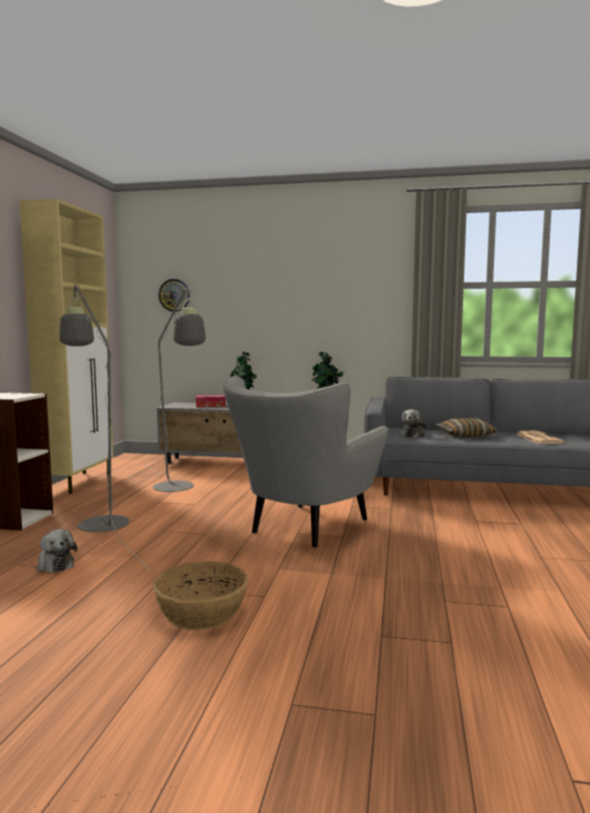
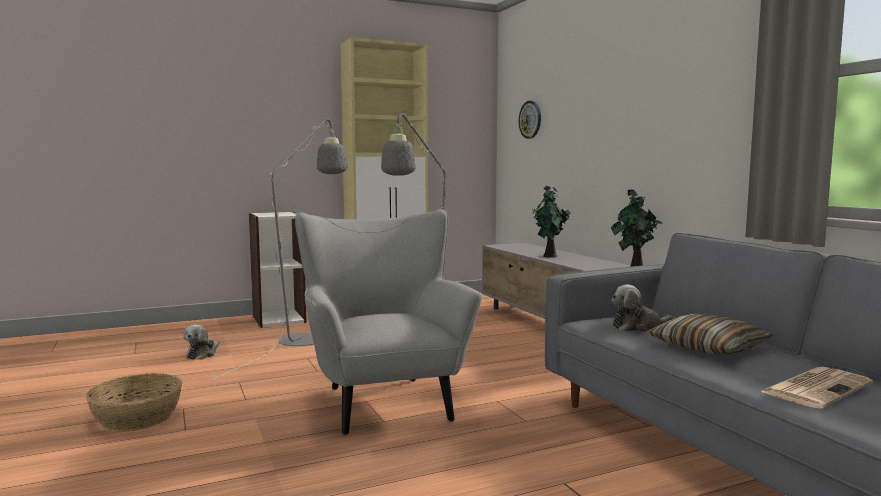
camera: 55 degrees right, 0 degrees up
(211, 405) = (532, 250): tissue box -> none
(303, 528) = (383, 399): grey armchair -> grey armchair turned 75 degrees clockwise

